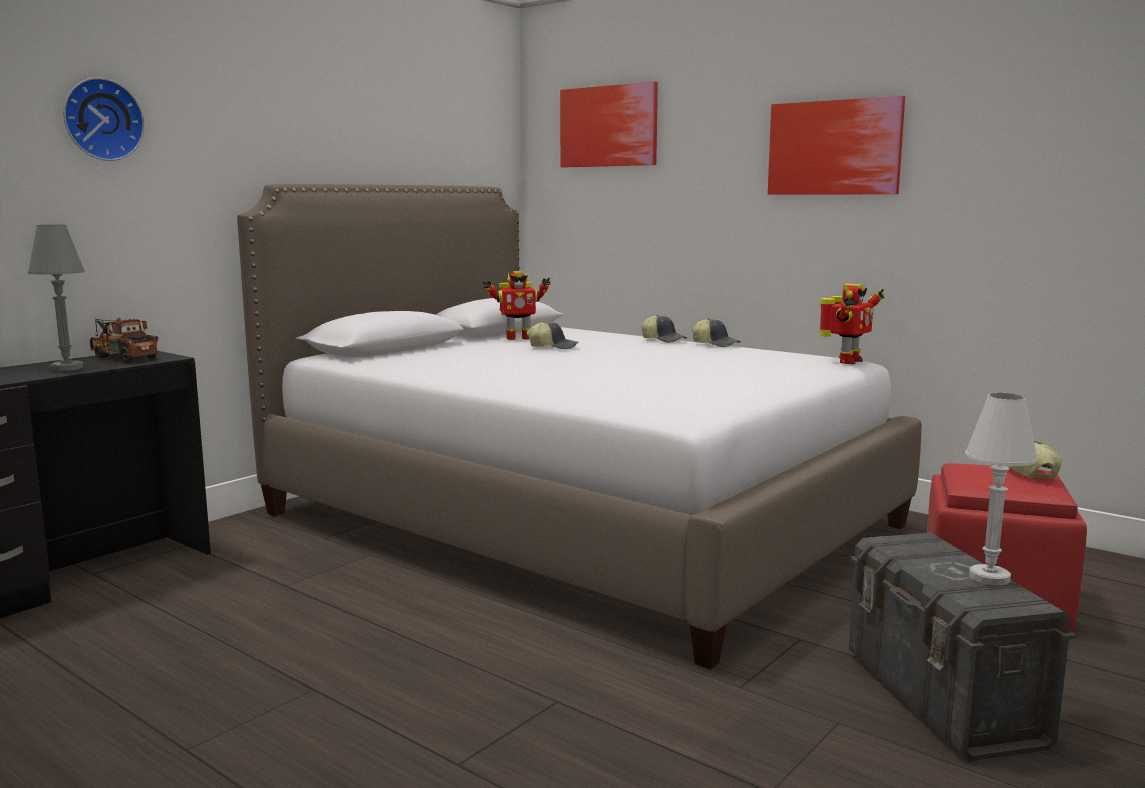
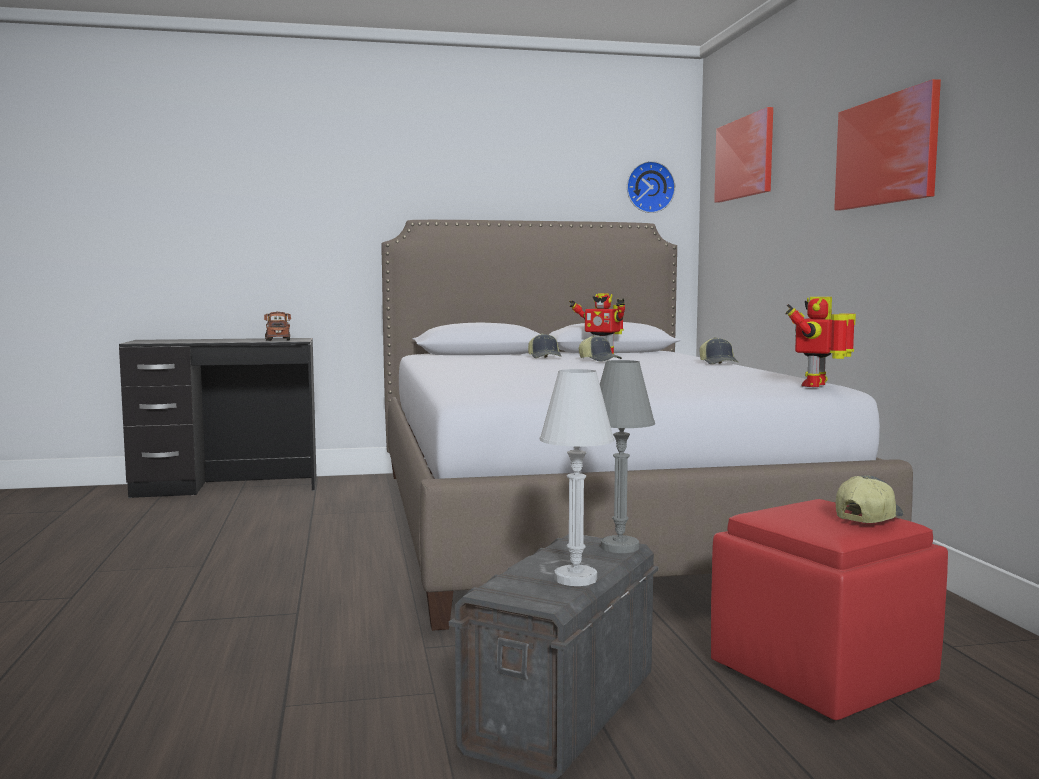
camera: 40 degrees right, 5 degrees down
(67, 368) = (230, 340): grey table lamp -> grey table lamp (619, 547)
(101, 120) = (291, 176): wall clock -> wall clock (649, 187)
(716, 344) = (751, 368): cap -> cap (545, 357)
(847, 361) = (817, 385): toy robot -> toy robot turned 135 degrees clockwise

